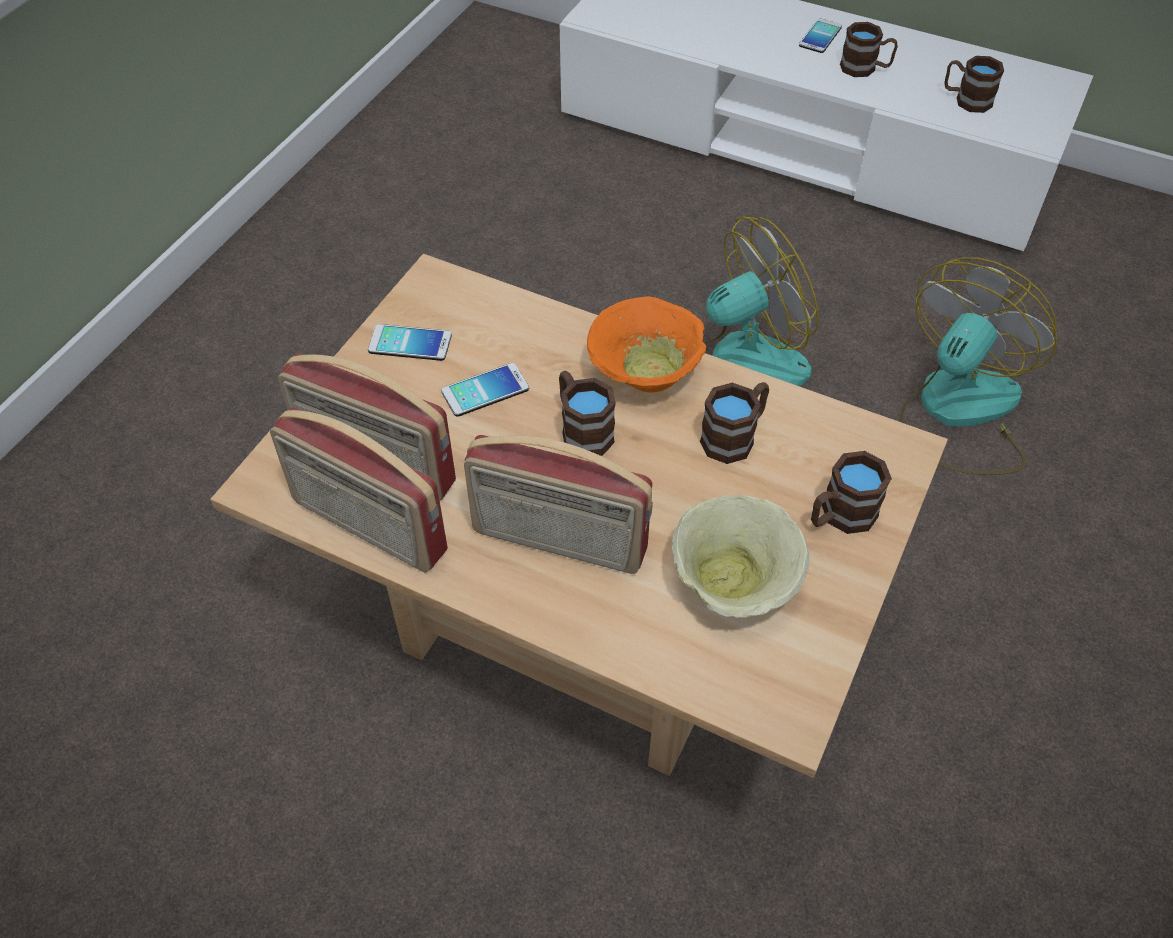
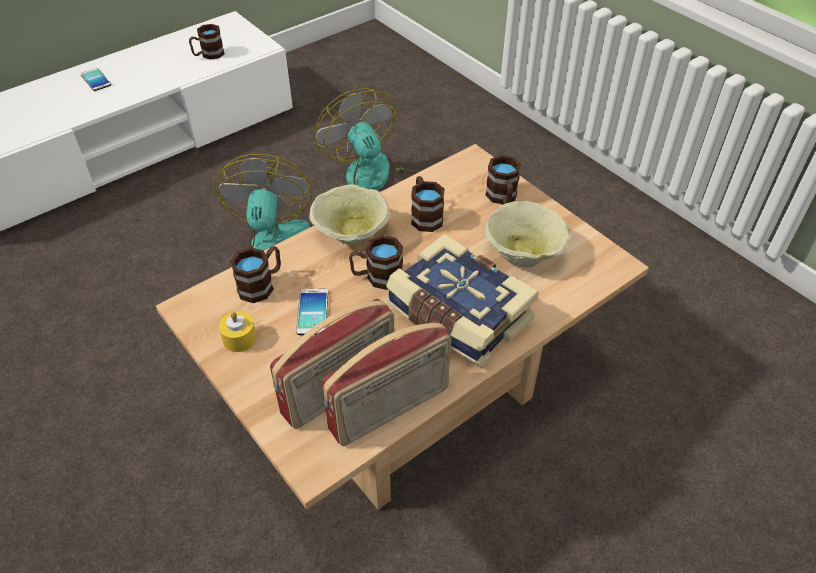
camera: 65 degrees left, 5 degrees down
(410, 343) = (239, 338): phone -> yellow candle
(558, 543) = (457, 317): radio -> book
(645, 370) = (350, 233): orange bowl -> beige bowl
(865, 68) = (143, 76): brown mug -> brown mug (261, 285)

